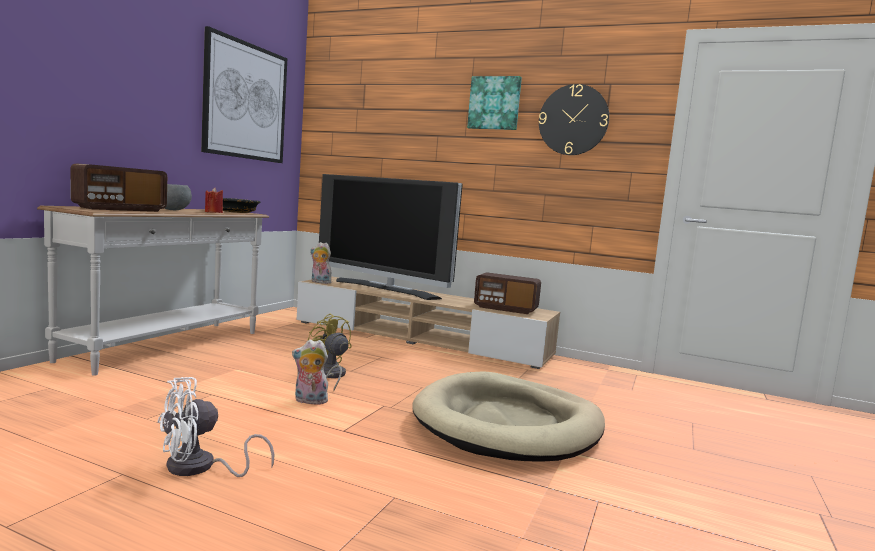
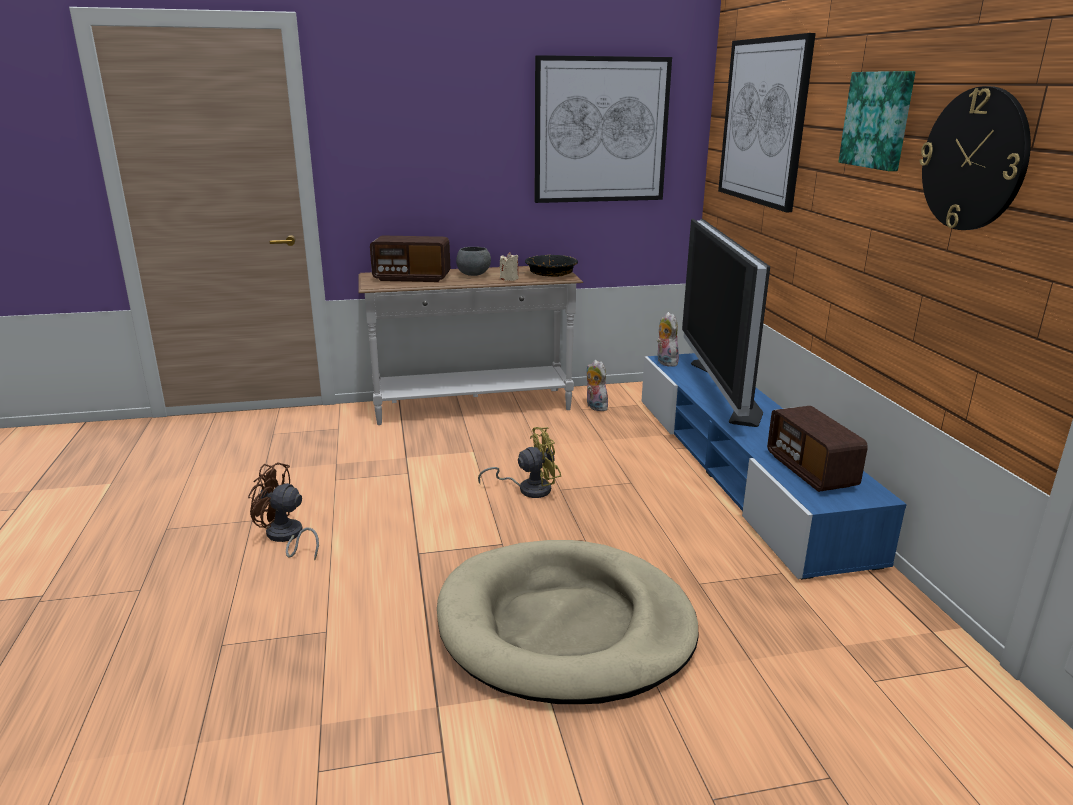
camera: 55 degrees right, 15 degrees up
(200, 468) = (286, 537): white fan -> brown fan
(213, 212) = (509, 279): red candle -> beige candle
(309, 401) = (455, 511): plush toy -> plush toy (594, 407)
(330, 376) = (528, 489): yellow fan -> yellow fan turned 60 degrees clockwise
(376, 108) = (763, 122): none -> picture
(421, 338) = (741, 471): beige tv stand -> blue tv stand

